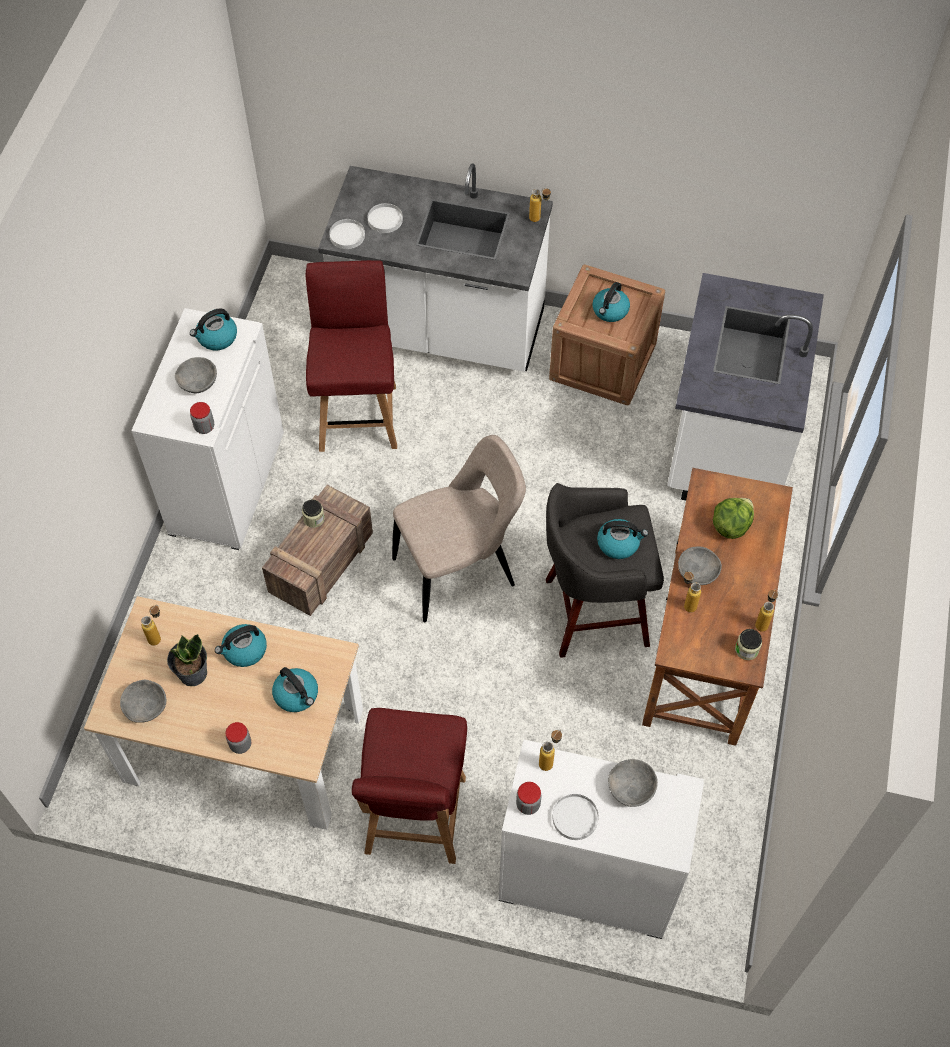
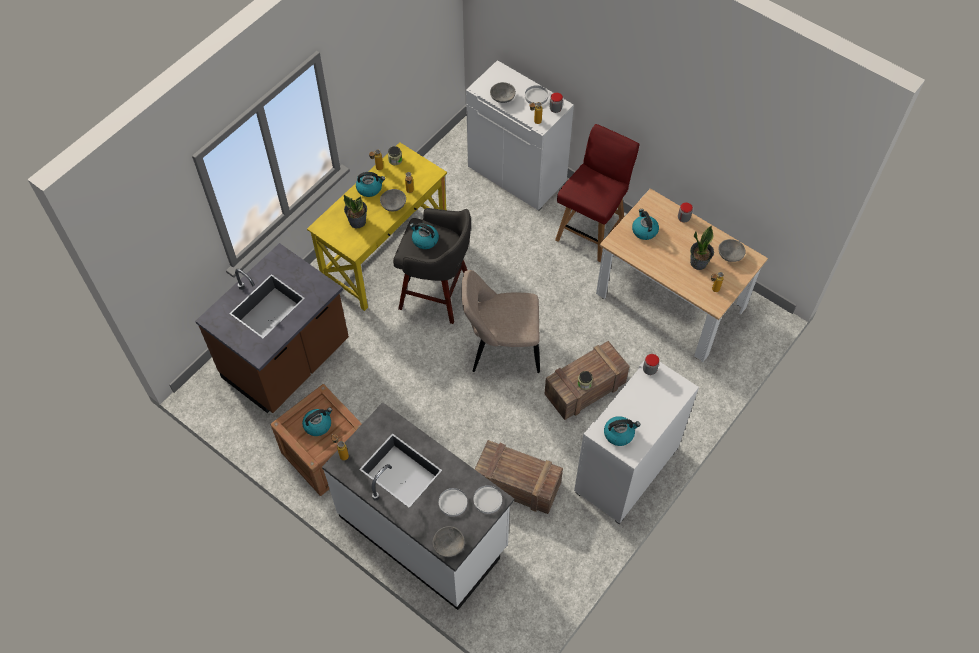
camera: 155 degrees left, 0 degrees up
(198, 382) = (643, 404): grey bowl -> grey bowl (448, 545)
(244, 650) = (665, 264): kettle -> kettle (370, 188)
(358, 415) = (516, 484): red chair -> crate
(705, 643) = (385, 253): brown desk -> yellow desk
(726, 443) = (287, 361): white counter -> brown counter
(730, 526) = (357, 221): lettuce -> potted plant

